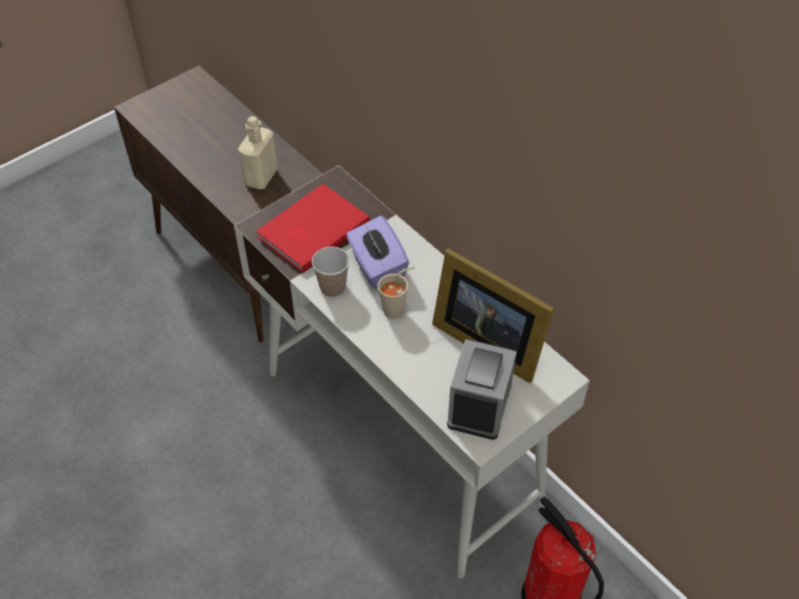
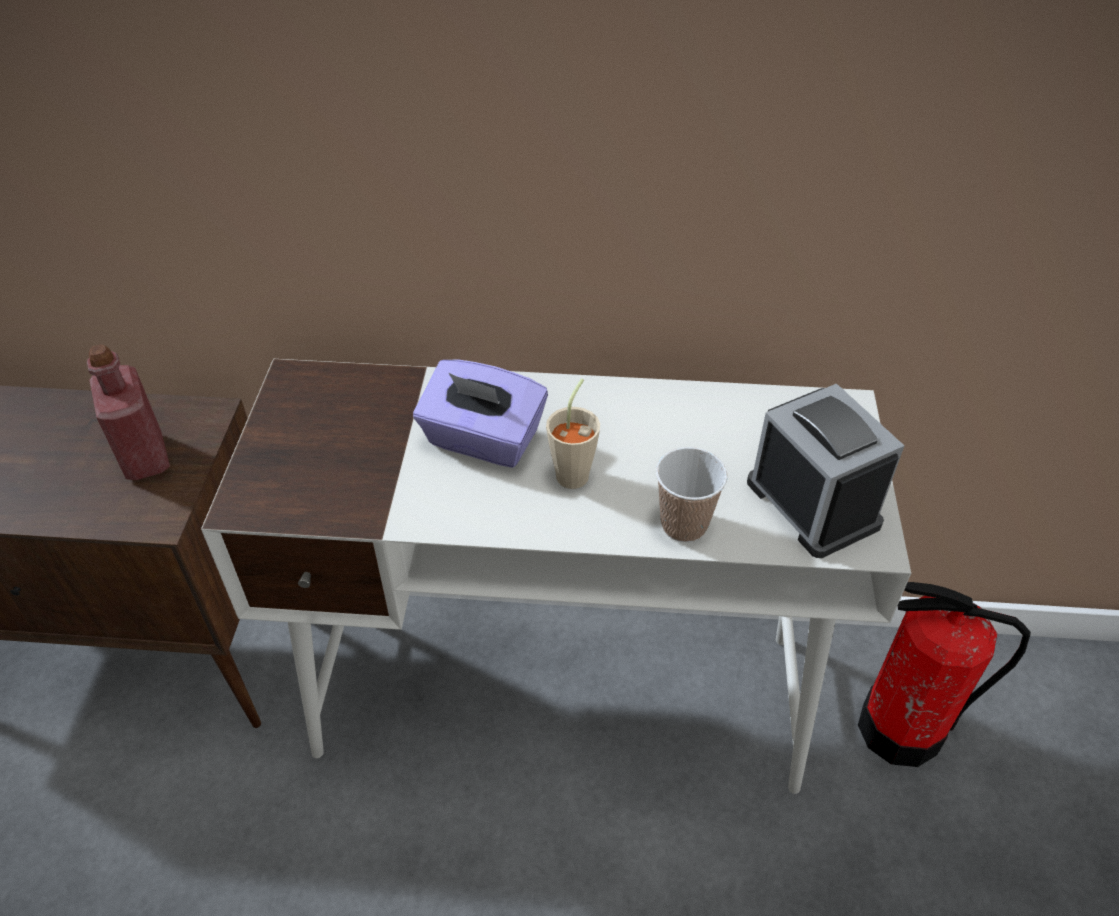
camera: 45 degrees left, 5 degrees down
(261, 177) = (145, 457): beige bottle -> red bottle
(310, 230) = (332, 457): red book -> none
(332, 287) = (456, 505): cup -> cup (684, 525)
(486, 340) = (720, 428): picture frame -> none

